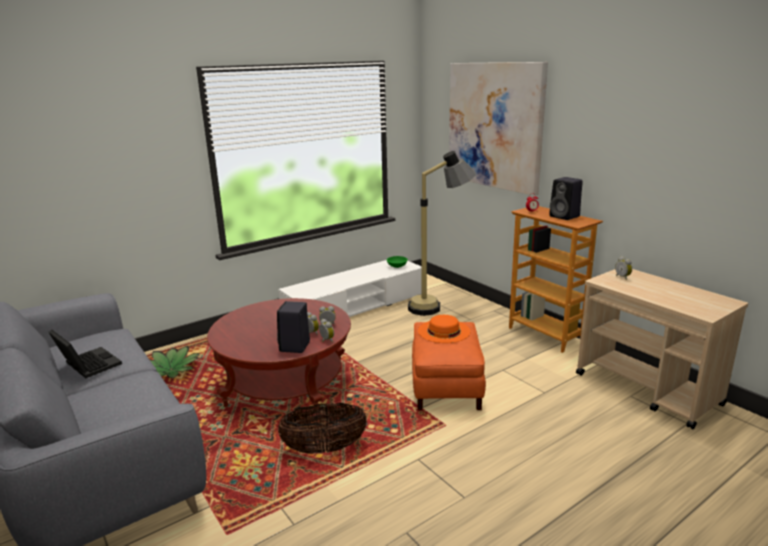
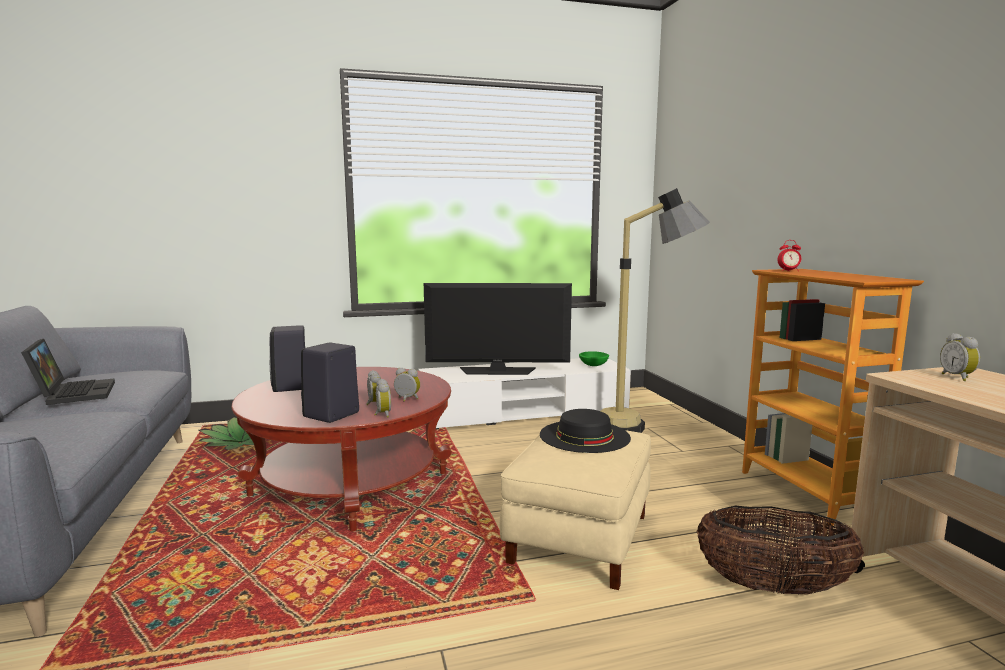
camera: 20 degrees right, 10 degrees down
(324, 448) = (311, 587): basket -> basket (772, 587)
(337, 282) = (497, 371): none -> television
(444, 331) = (584, 436): orange hat -> black hat
(445, 387) = (579, 537): orange ottoman -> beige ottoman
(495, 125) = (747, 153): picture -> none
(565, 216) = (847, 275): black speaker -> black speaker (291, 387)

